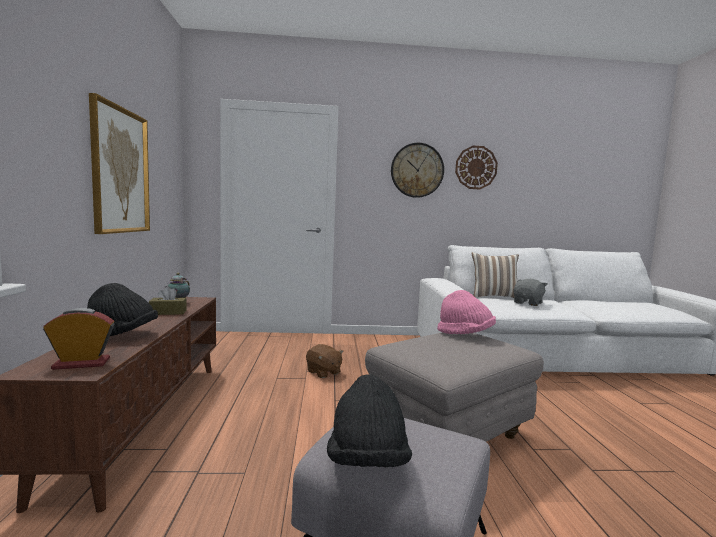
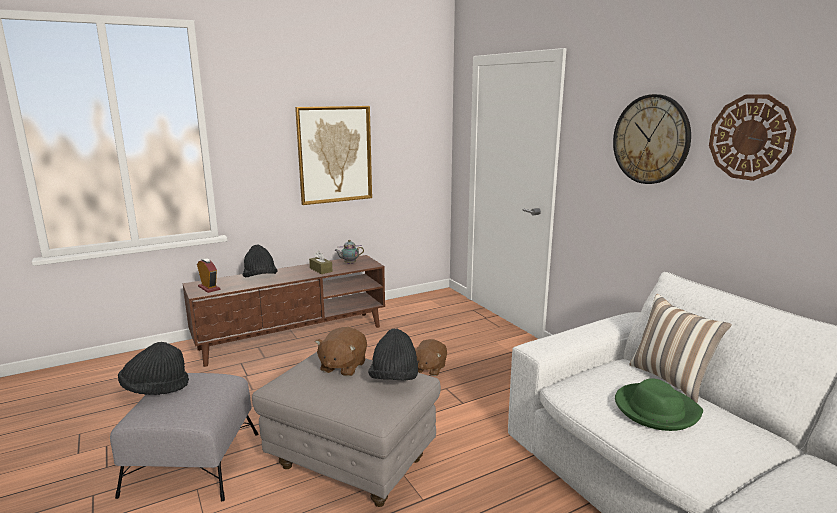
camera: 65 degrees right, 10 degrees up
(430, 343) = (342, 367): none -> brown plush toy
(465, 334) = (394, 379): pink hat -> black hat
(528, 303) = (655, 410): grey plush toy -> green hat

